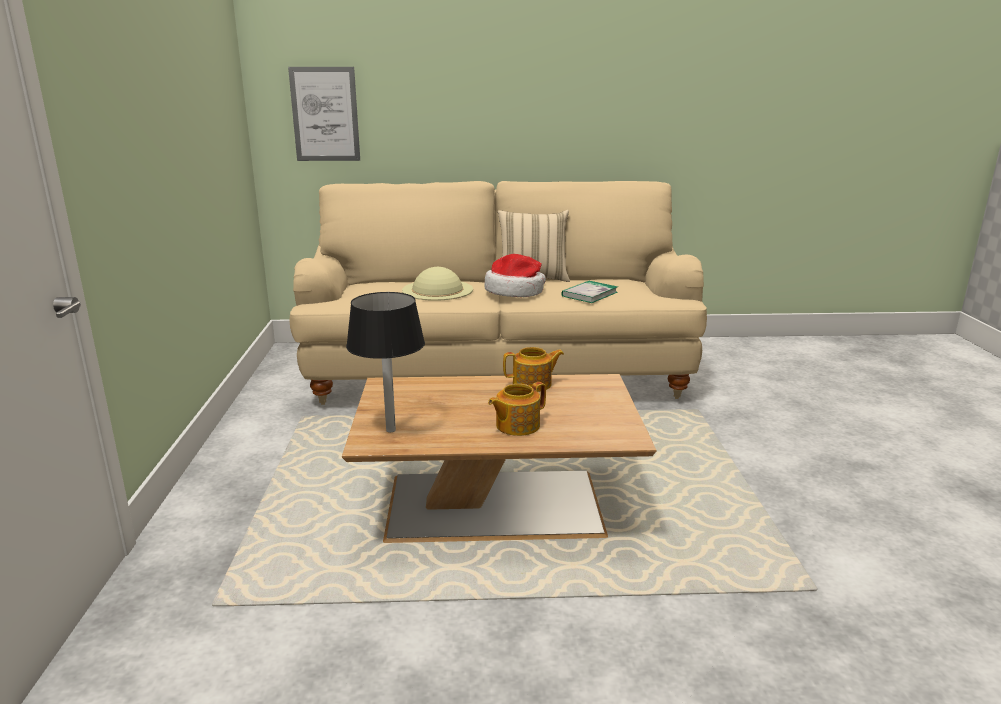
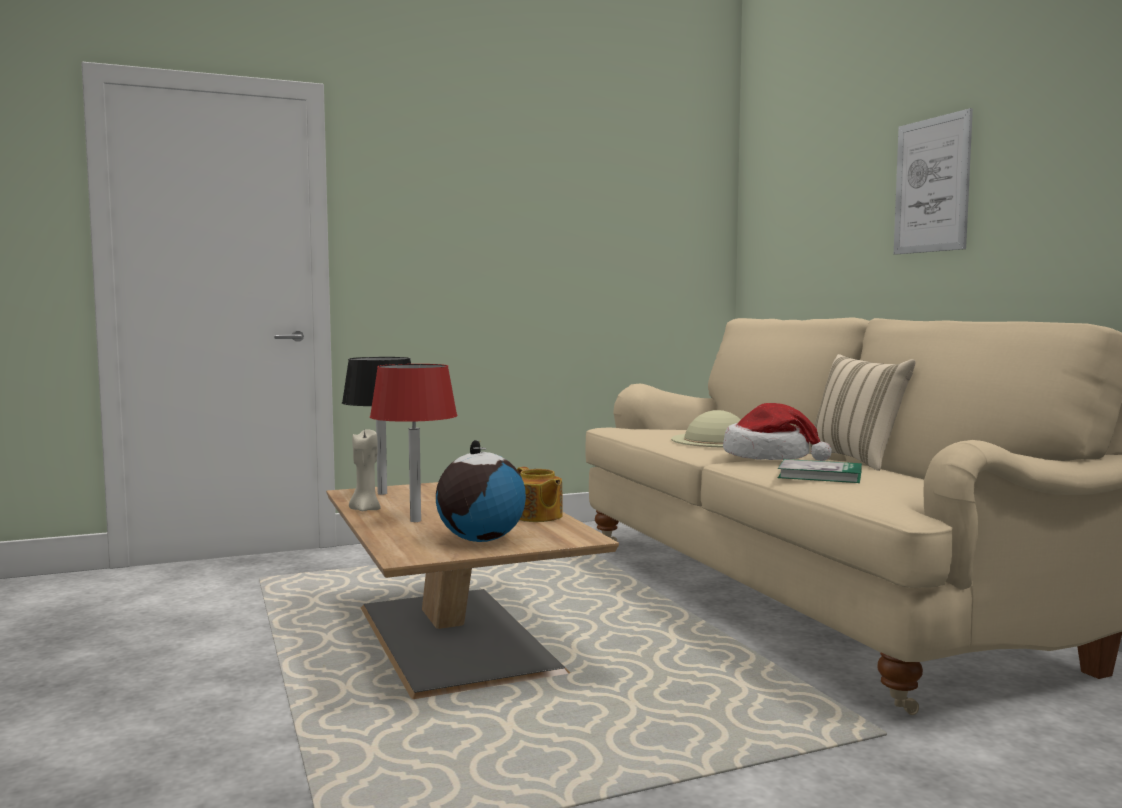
camera: 70 degrees right, 15 degrees down
(325, 114) = (785, 246): picture -> picture (932, 185)
(456, 442) = (365, 509): none -> beige candle
(516, 426) = (416, 521): teapot -> red table lamp
(593, 410) = (480, 540): none -> globe

